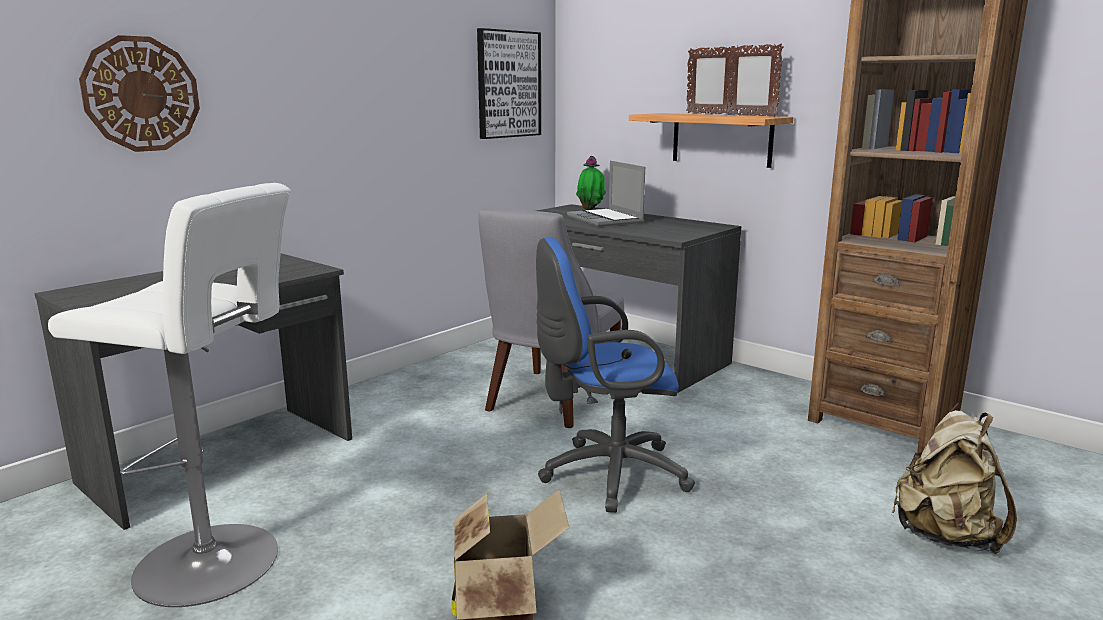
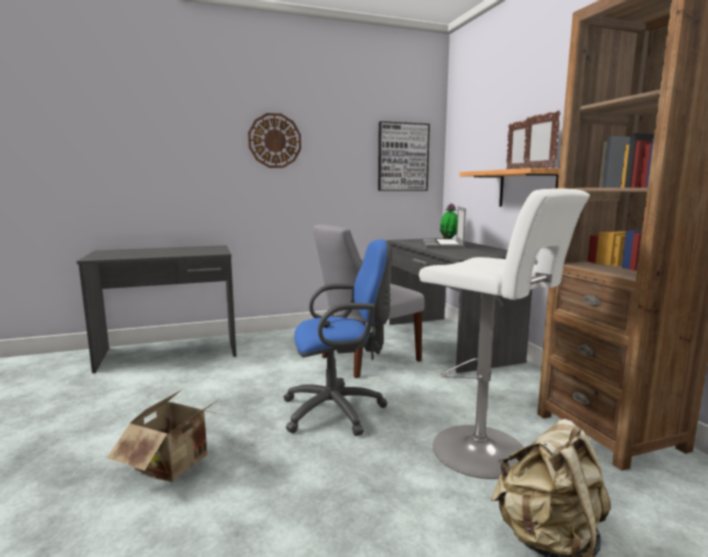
camera: 30 degrees right, 5 degrees down
(141, 94) = (158, 156): wall clock -> wall clock (275, 141)
(216, 564) = (98, 399): white stool -> white stool (486, 452)
(606, 474) = (339, 410): blue office chair -> blue office chair turned 150 degrees clockwise

